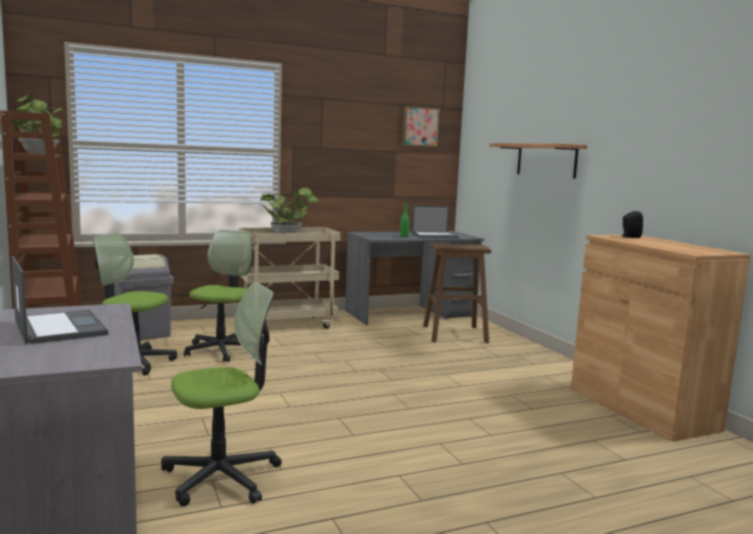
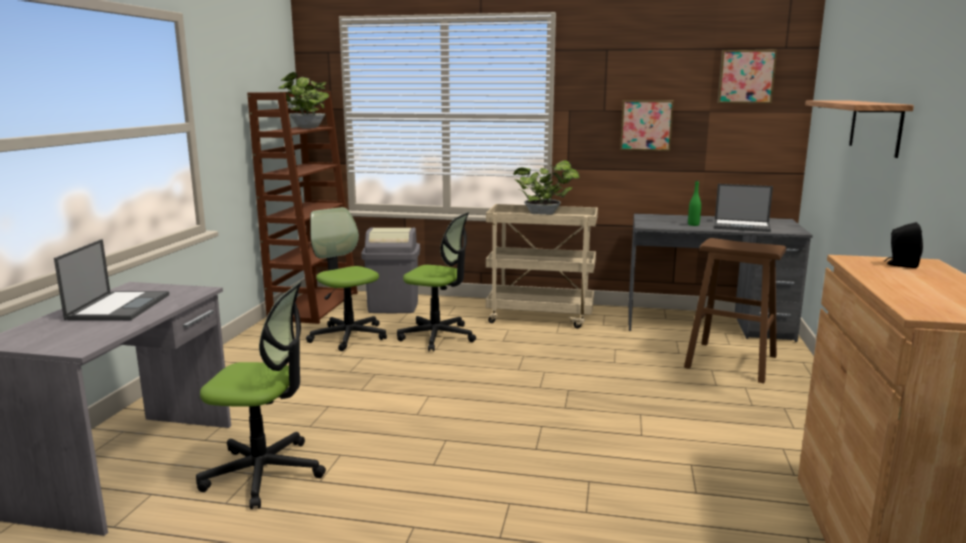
camera: 35 degrees right, 5 degrees up
(221, 350) = (437, 336): office chair -> office chair turned 60 degrees clockwise
(353, 160) = (646, 125): none -> picture

